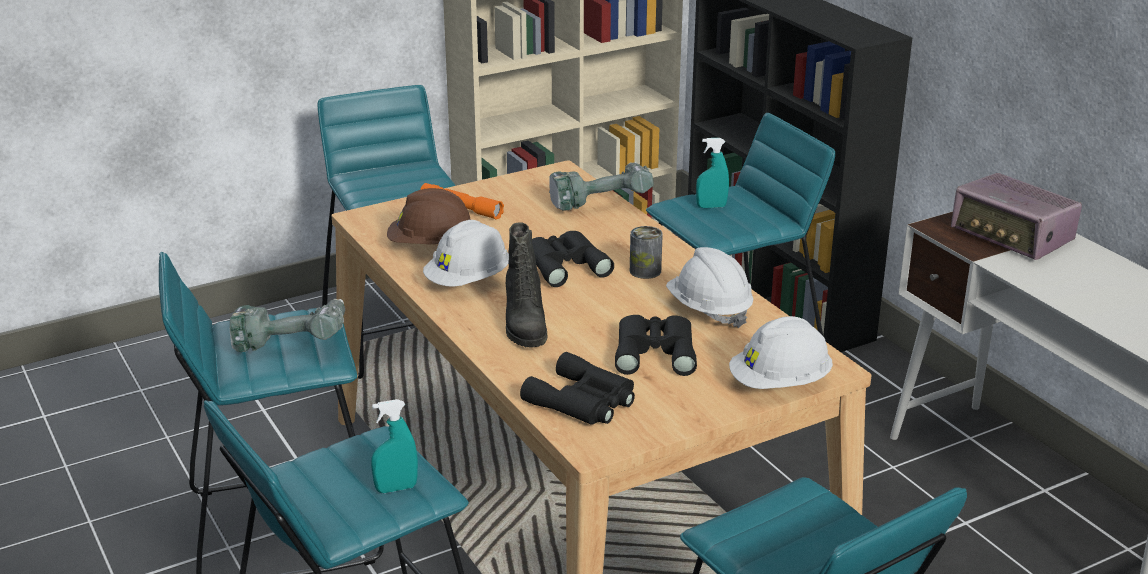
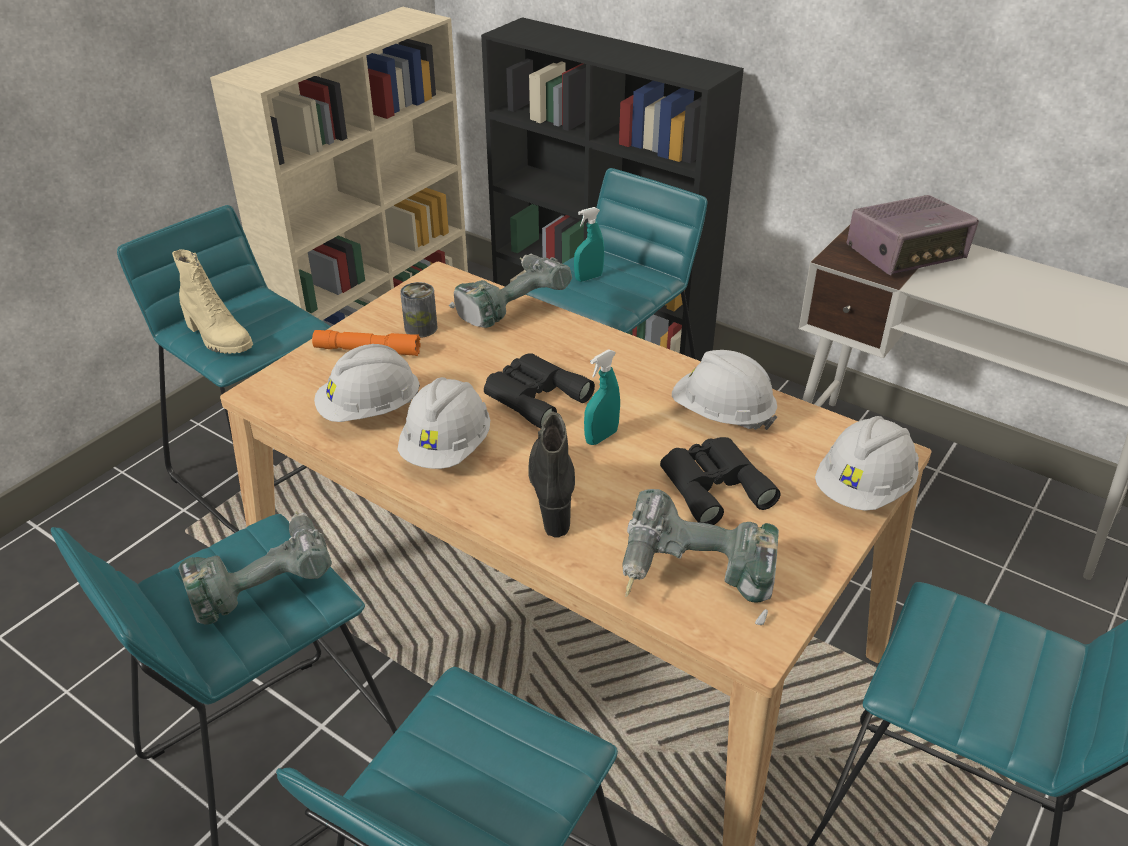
camera: 25 degrees left, 10 degrees up
(371, 187) = (218, 338): none -> beige boot
(396, 488) = (532, 766): turquoise spray bottle -> turquoise spray bottle (601, 437)
(431, 246) = (370, 410): brown hard hat -> white hard hat
(524, 326) = (553, 494): black boot -> black boot turned 150 degrees counterclockwise
(583, 401) = (695, 581): black binoculars -> power drill
(645, 271) = (621, 382): can -> can (421, 328)
(1012, 236) = (906, 254): radio -> radio turned 45 degrees counterclockwise

